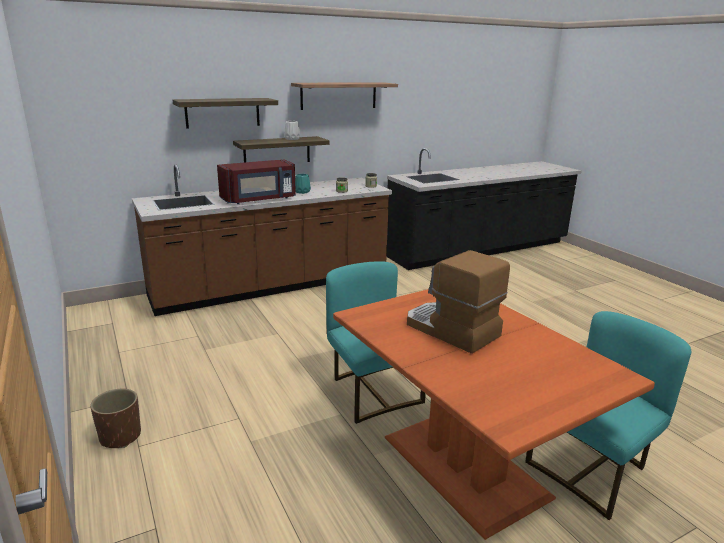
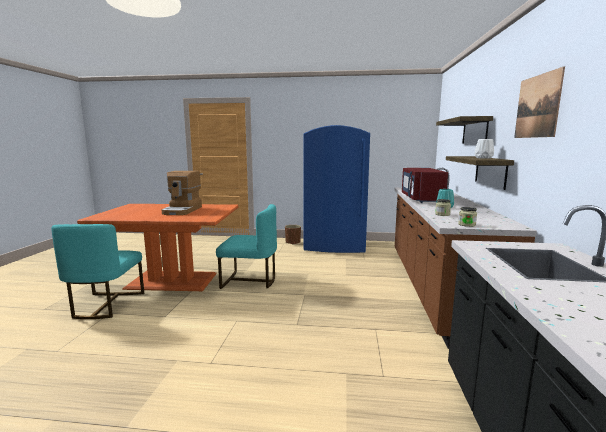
camera: 125 degrees right, 10 degrees down
(130, 377) = (335, 246): none -> blue fridge
(339, 95) = (537, 106): shelf -> picture
(450, 330) = (183, 210): coffee machine -> coffee machine turned 105 degrees clockwise

